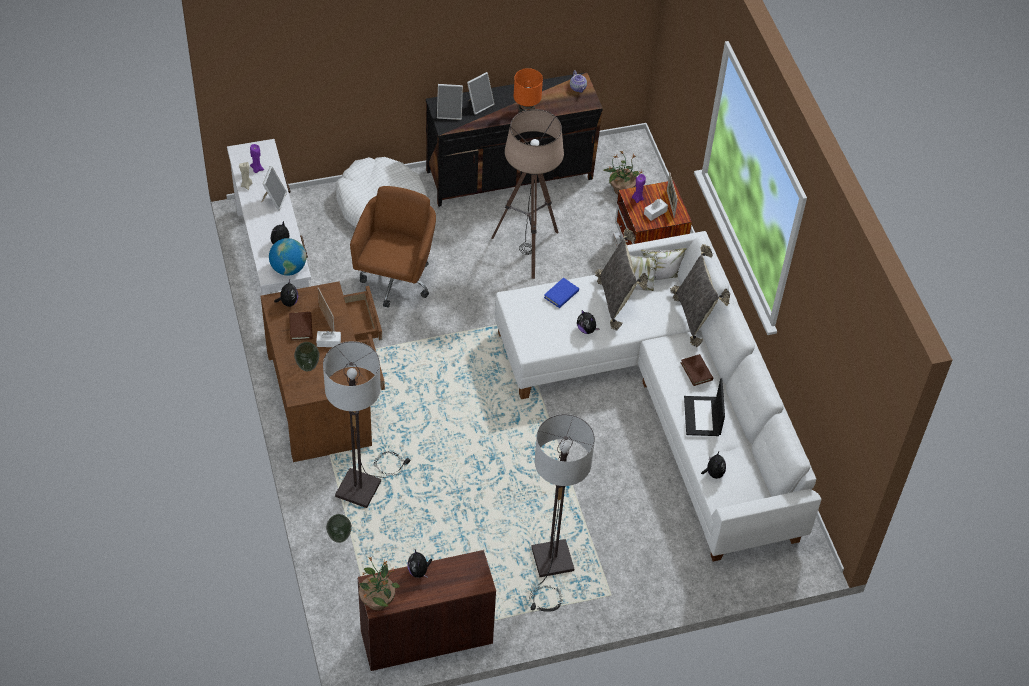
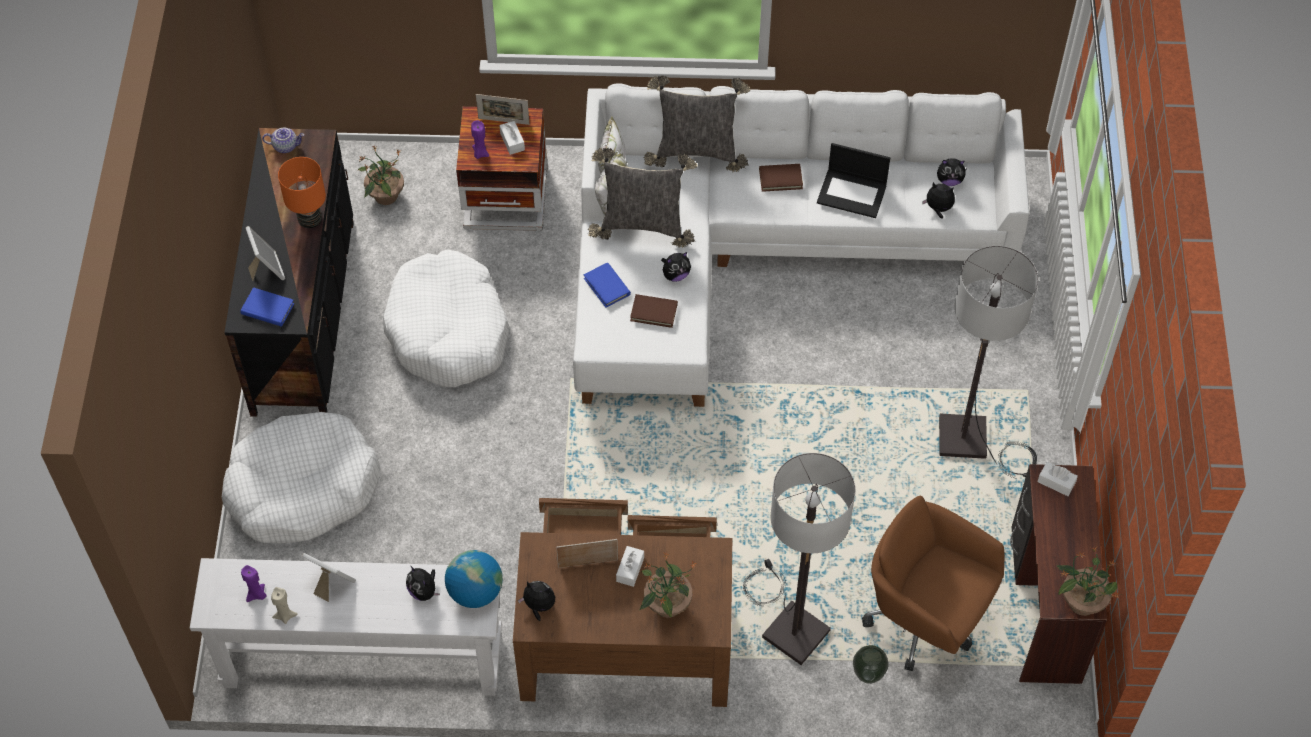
camera: 70 degrees left, 5 degrees up
(301, 327) = (591, 599): brown book -> brown book (654, 312)
(308, 367) = (667, 605): vase -> potted plant
(396, 283) = (451, 505): brown office chair -> brown office chair (924, 624)
(419, 571) = (1047, 544): plush toy -> plush toy (949, 180)
(450, 113) = (267, 309): picture frame -> blue book
(473, 569) = (1056, 482): none -> white tissue box
(527, 249) = (448, 331): floor lamp -> white dog bed

